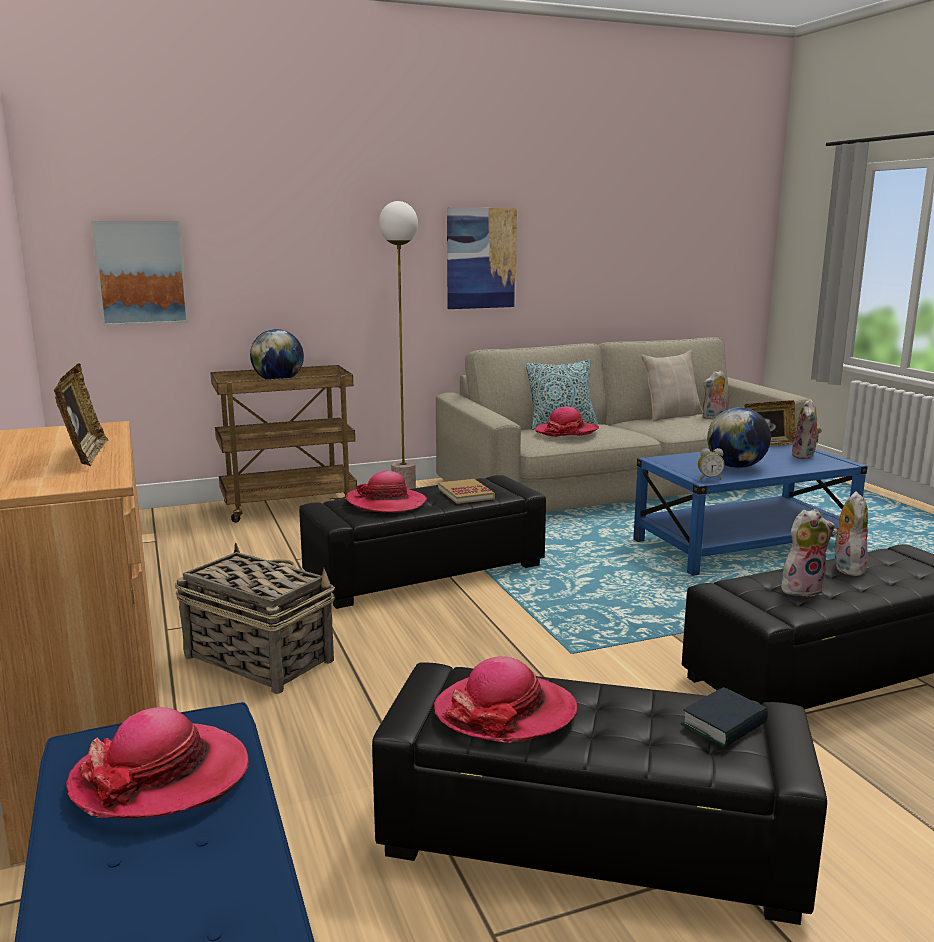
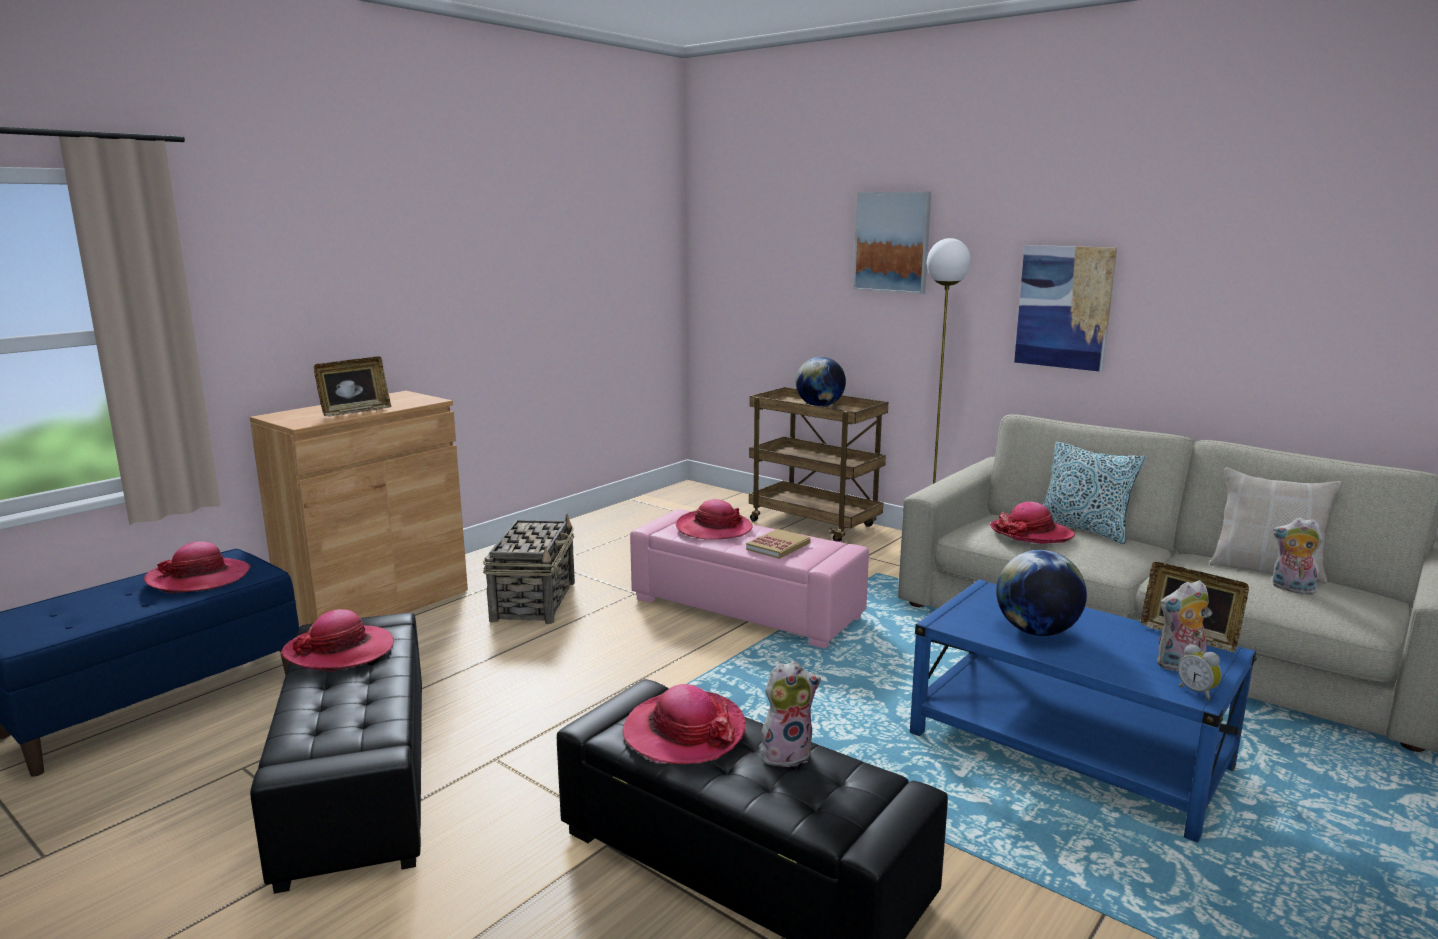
camera: 60 degrees right, 0 degrees up
(141, 273) = (751, 294): picture -> picture (892, 242)
(425, 572) = (746, 608): black ottoman -> pink ottoman
(709, 478) = (953, 624): alarm clock -> alarm clock (1197, 692)
(724, 725) = (350, 730): book -> none
(801, 589) = (684, 732): plush toy -> hat

